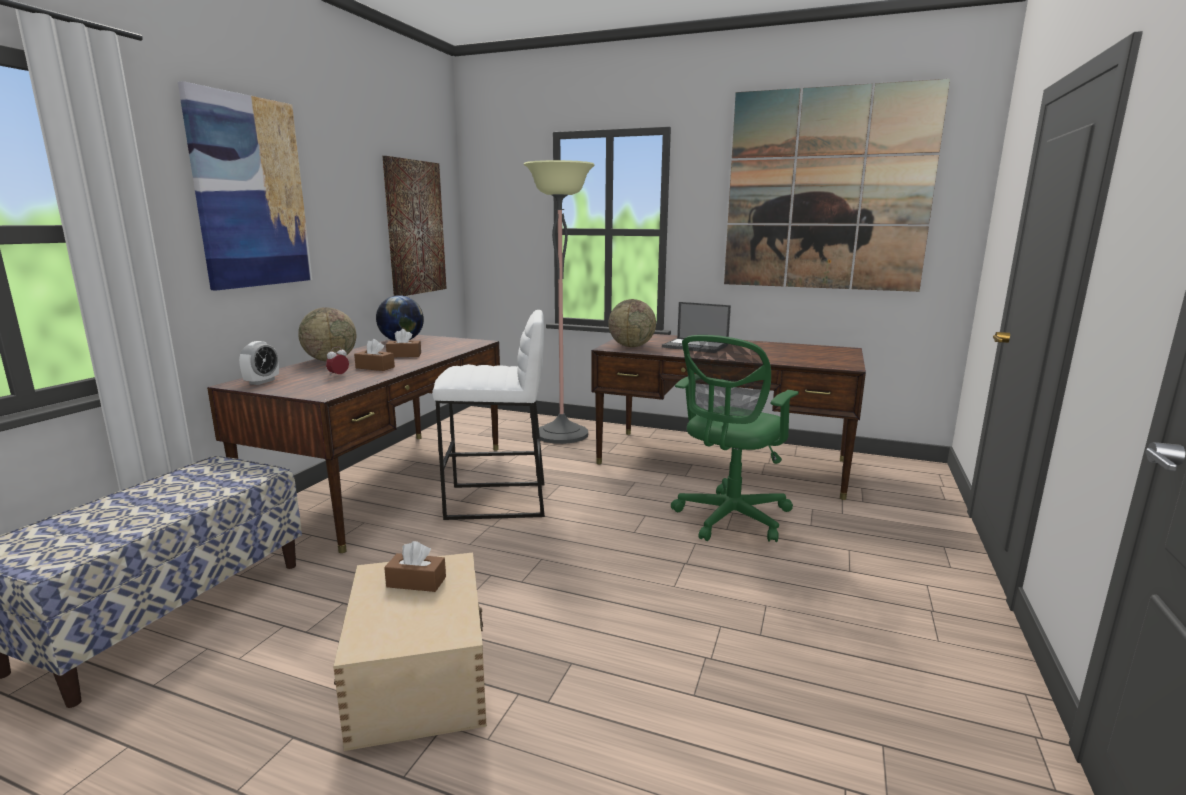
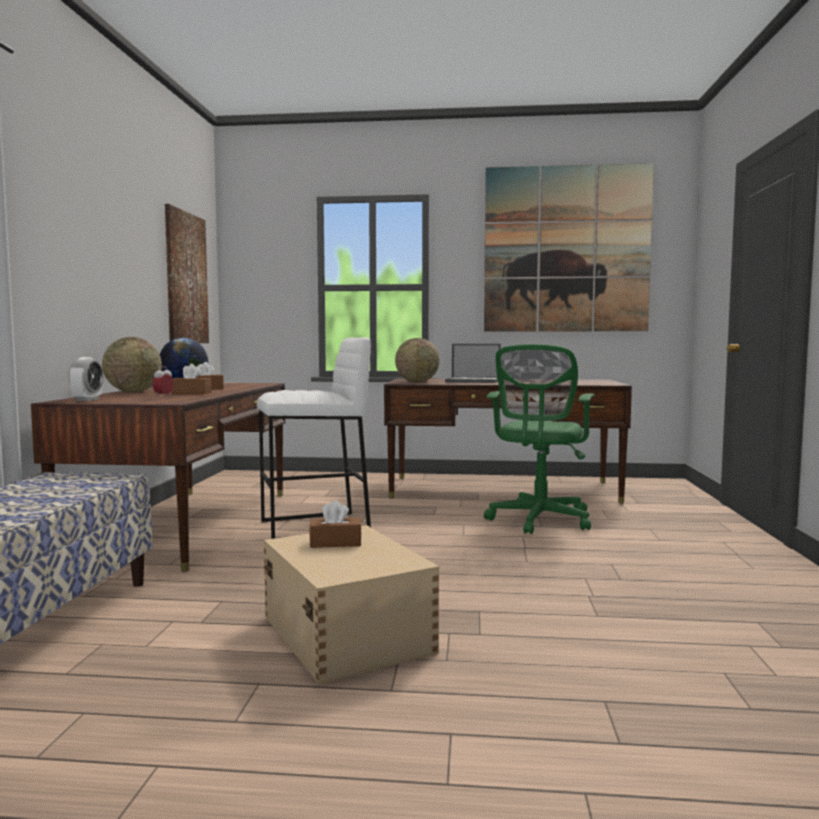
camera: 15 degrees left, 10 degrees down
(250, 193) = (69, 216): picture -> none
(561, 434) = (337, 482): floor lamp -> none

